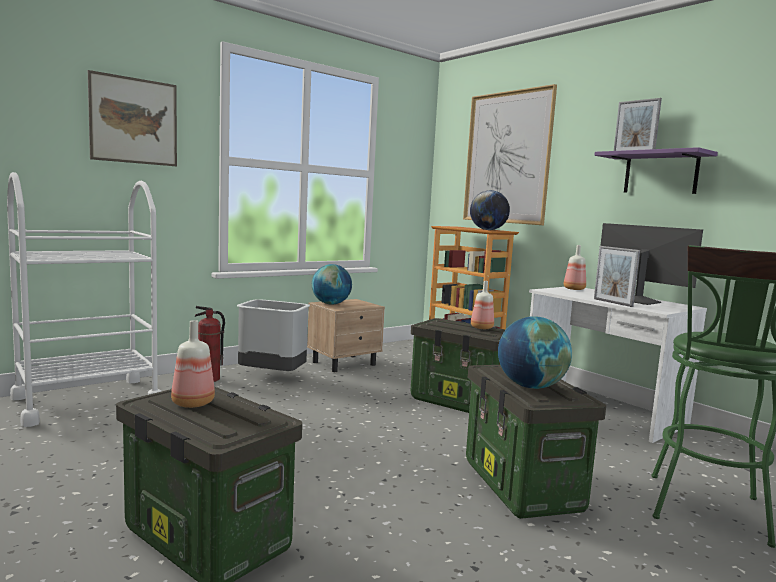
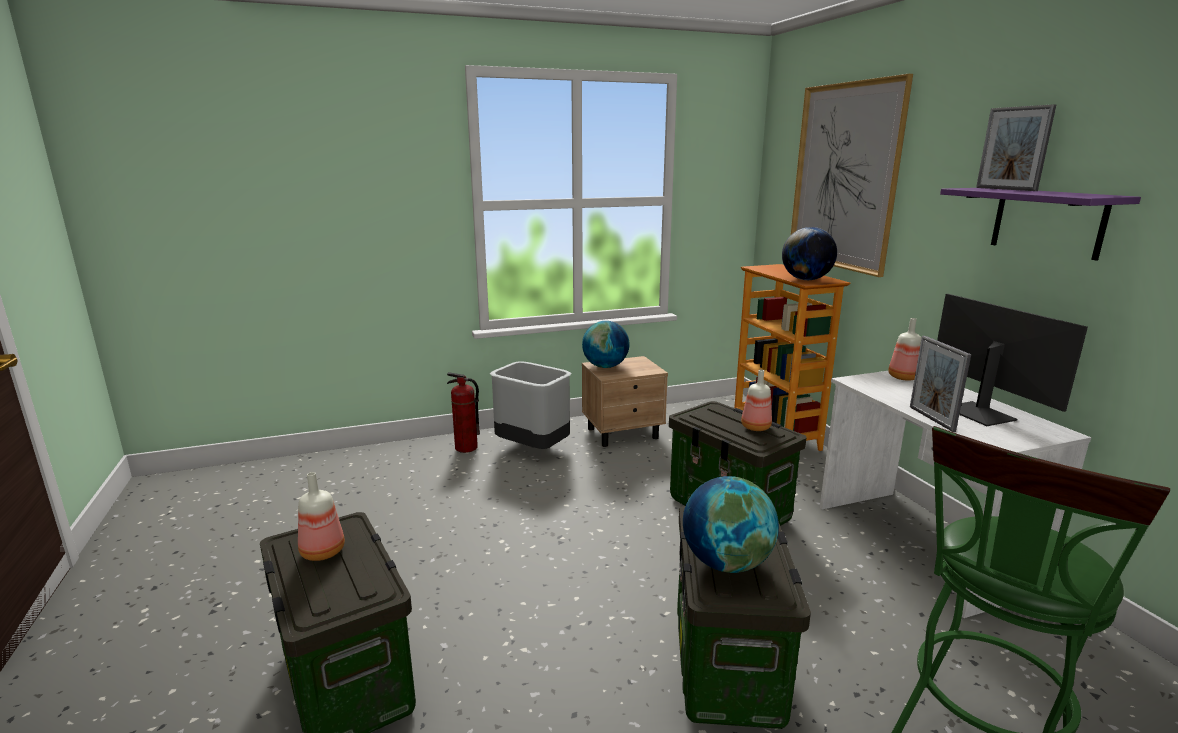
camera: 20 degrees right, 10 degrees up
(87, 400) = (340, 469): white cart -> none
(134, 121) = (373, 174): picture -> none

